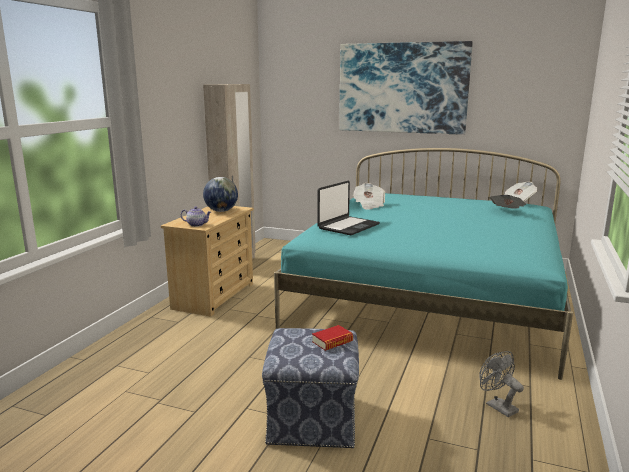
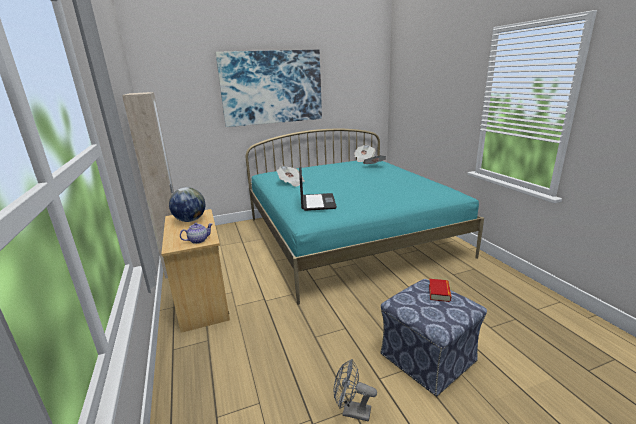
camera: 40 degrees left, 5 degrees up
(497, 406) = (482, 288): grey fan -> grey fan (352, 411)

